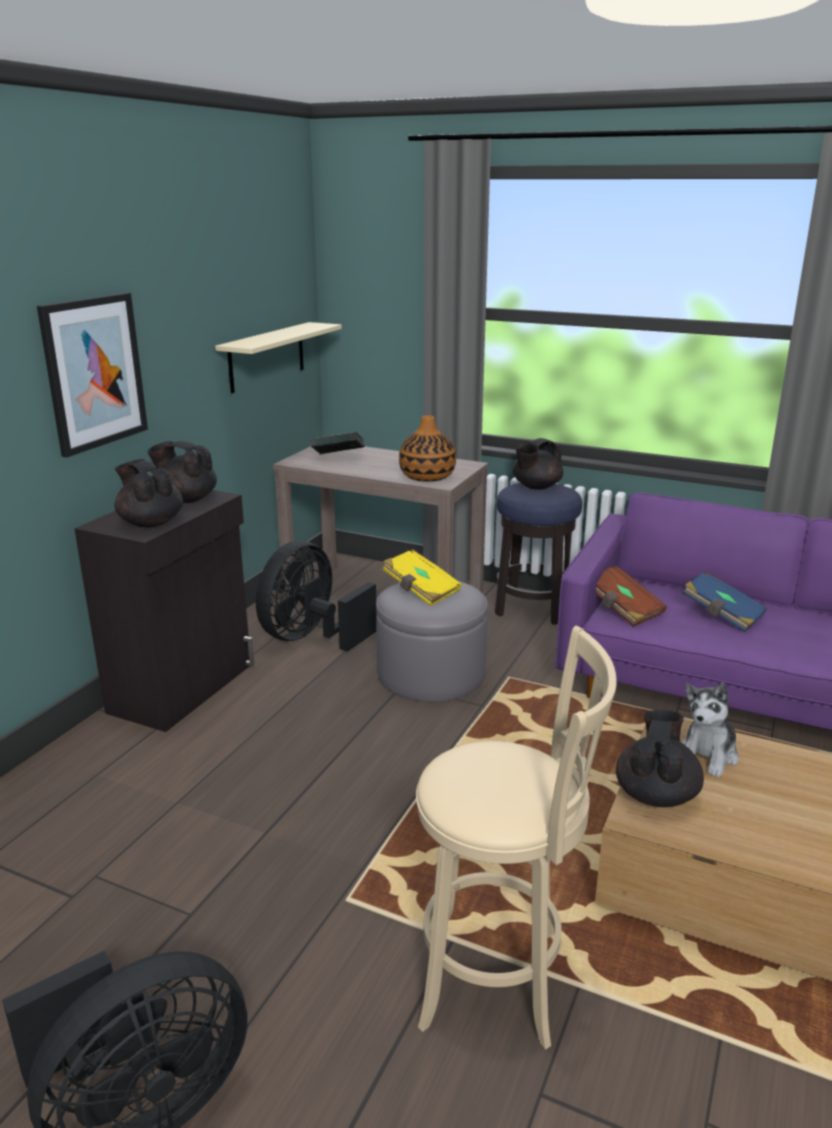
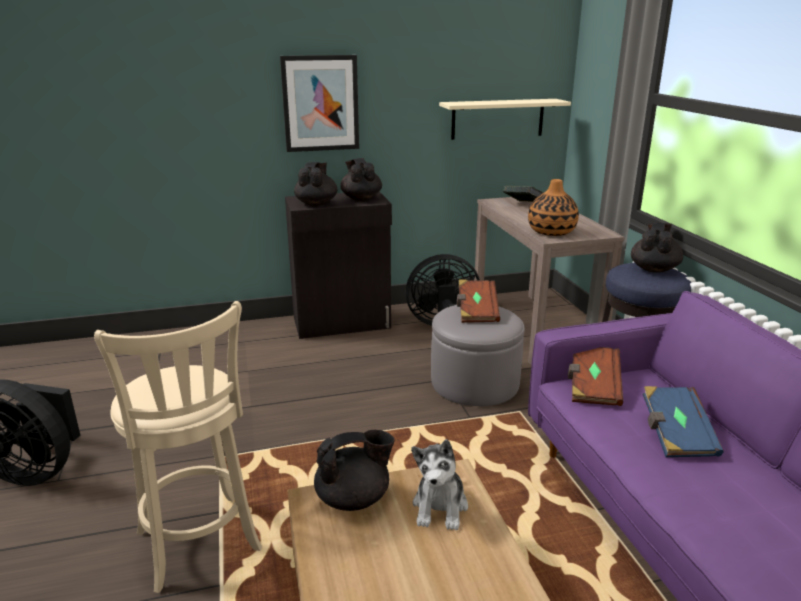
camera: 50 degrees right, 0 degrees up
(420, 590) = (476, 312): yellow book -> brown book
(535, 487) = (654, 269): black teapot -> black teapot turned 105 degrees clockwise
(708, 755) = (440, 507): plush toy -> plush toy turned 75 degrees counterclockwise

